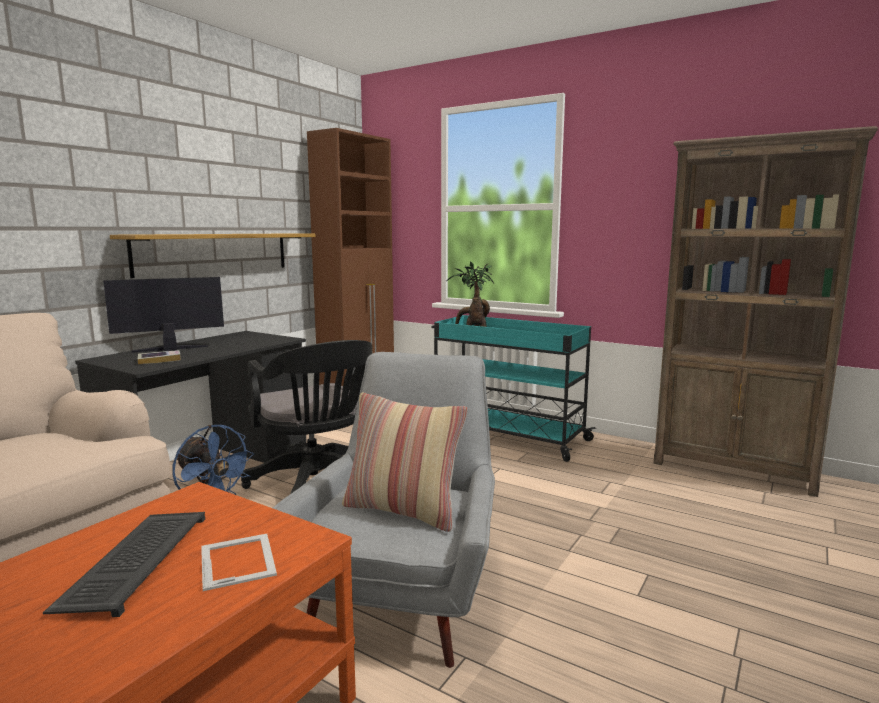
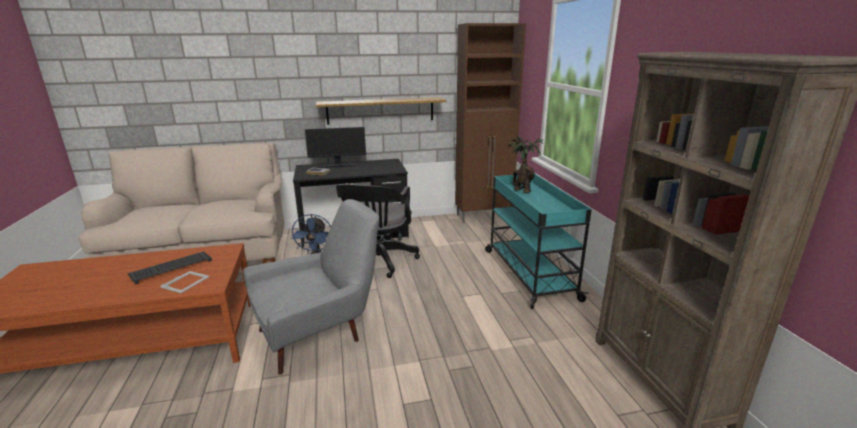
camera: 45 degrees right, 10 degrees up
(170, 349) = (338, 166): monitor -> monitor turned 150 degrees clockwise
(403, 511) = (294, 291): pillow -> none

